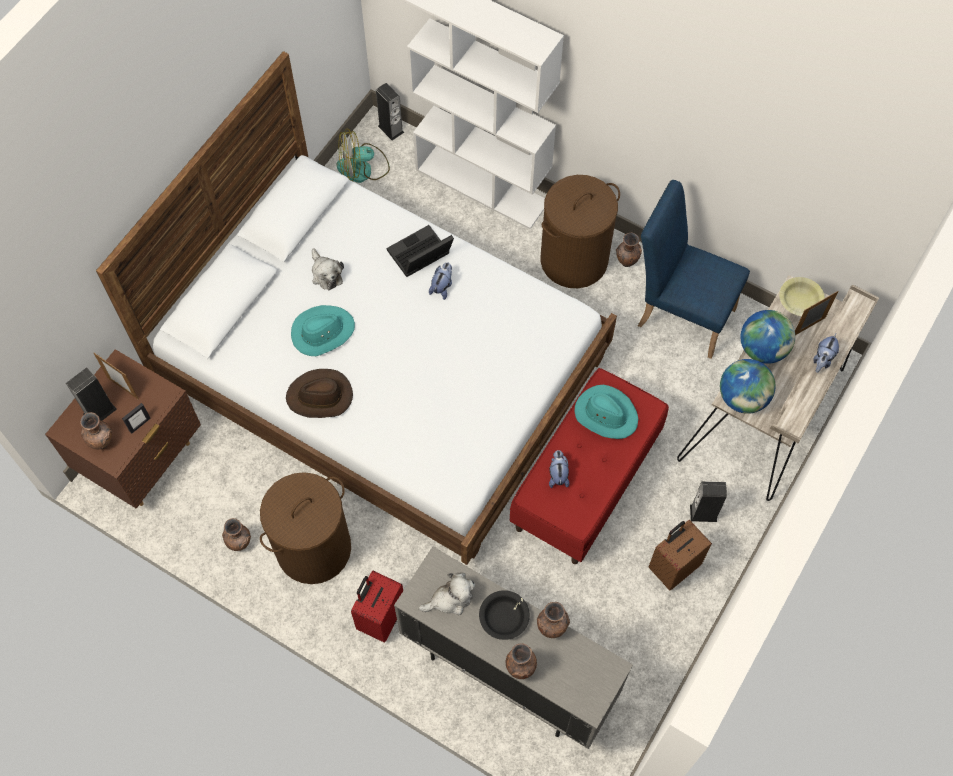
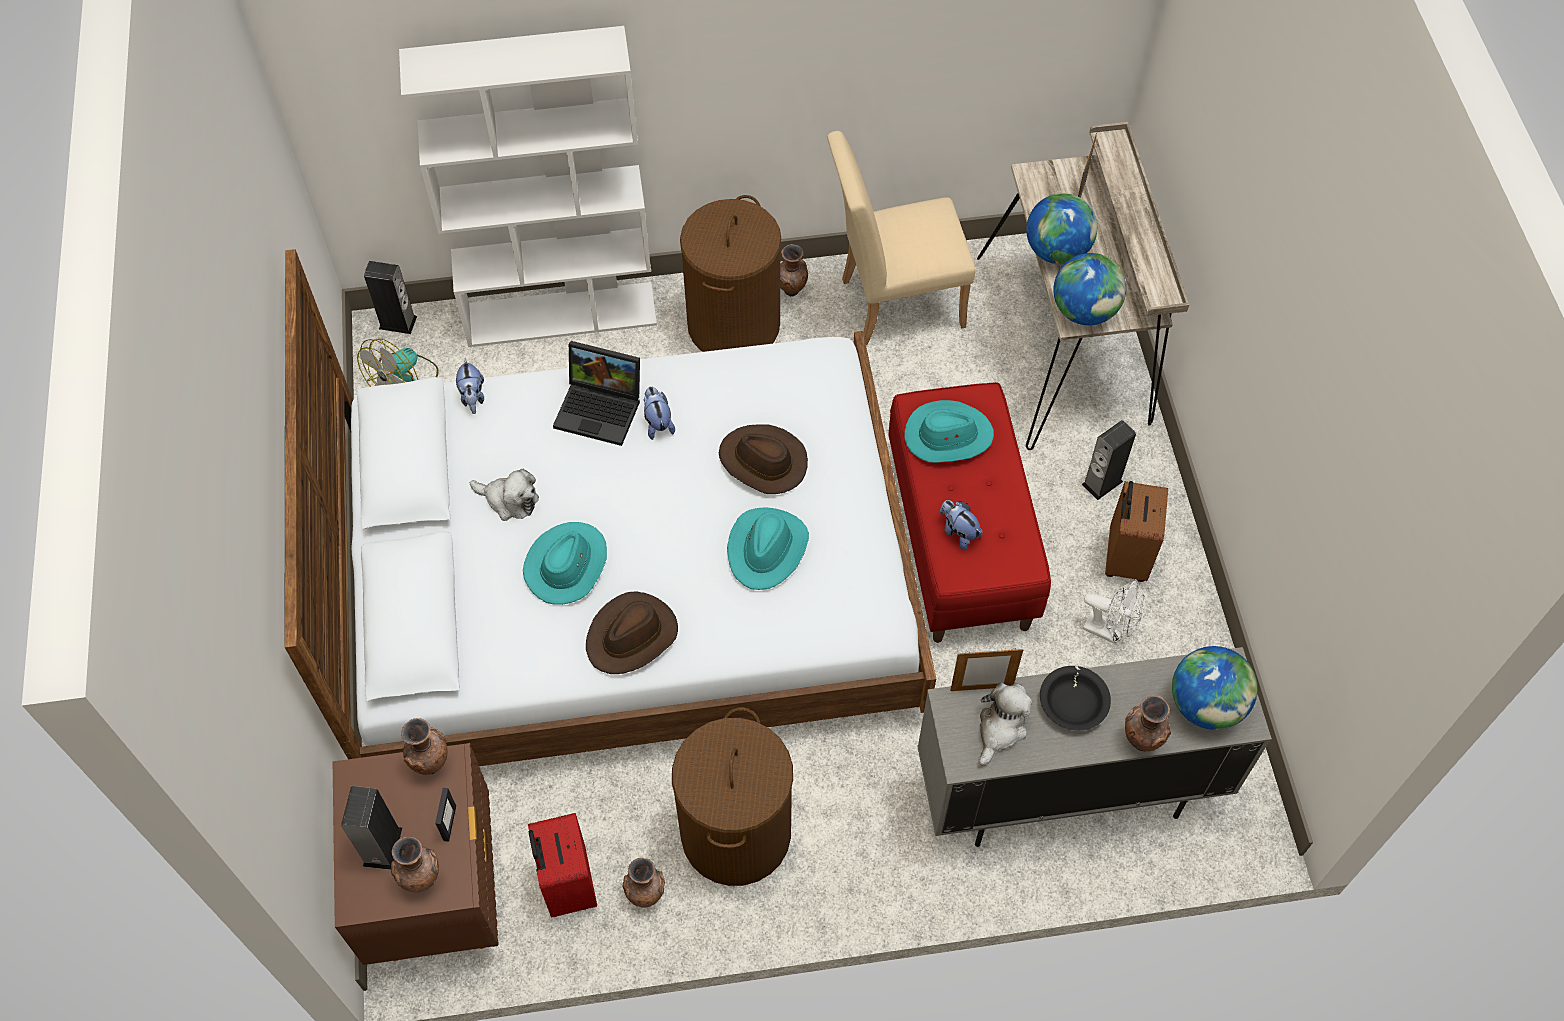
camera: 40 degrees left, 5 degrees down
(123, 388) = (387, 798): picture frame -> picture frame (981, 688)
(380, 617) = (880, 847): red suitcase -> red suitcase (567, 885)
(420, 257) = (602, 408): laptop -> laptop turned 90 degrees counterclockwise
(433, 403) = (767, 549): none -> turquoise hat
(478, 351) = (763, 462): none -> brown hat
(551, 628) = (1130, 675): brown vase -> brown vase (431, 764)
(577, 679) = (1205, 705): none -> globe
(622, 602) = (1109, 631): none -> white fan
(680, 312) = (892, 303): blue chair -> beige chair
(800, 300) = (1046, 181): yellow bowl -> none
(822, 359) = (1132, 216): plush toy -> plush toy (472, 397)

